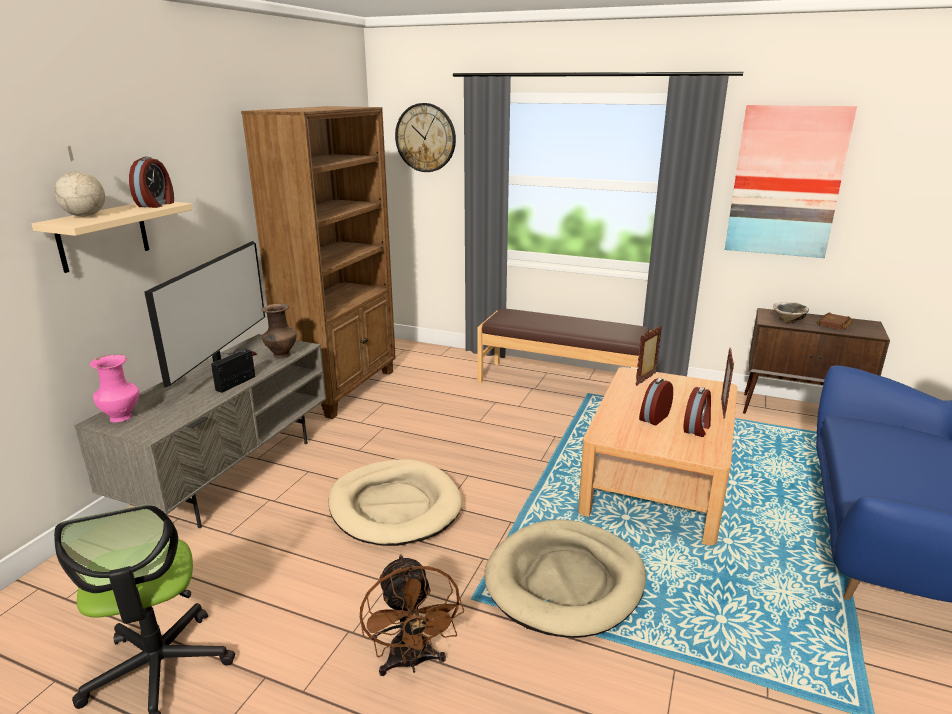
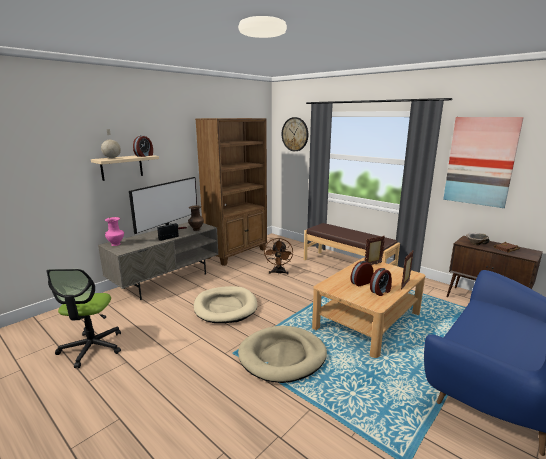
camera: 20 degrees right, 5 degrees down
(412, 662) = (188, 372): brown fan -> brown fan (278, 273)

